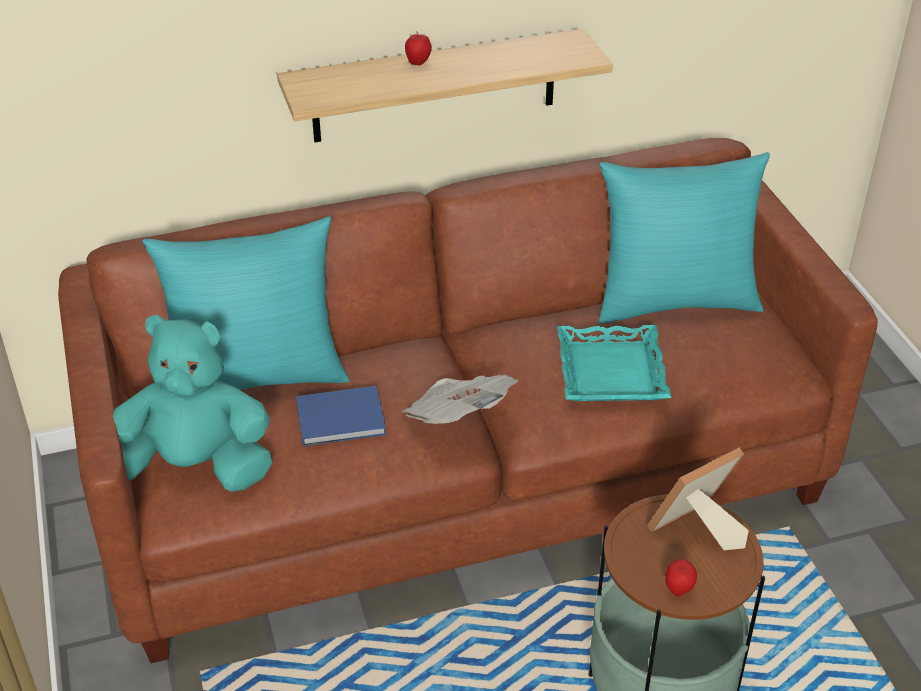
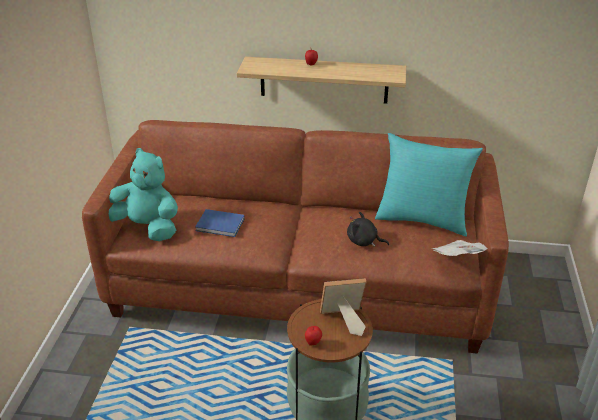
camera: 25 degrees right, 5 degrees down
(257, 377) = (199, 198): turquoise pillow -> none
(458, 418) = (273, 240): newspaper -> newspaper (460, 260)
(612, 372) = (364, 241): turquoise tray -> black plush toy

